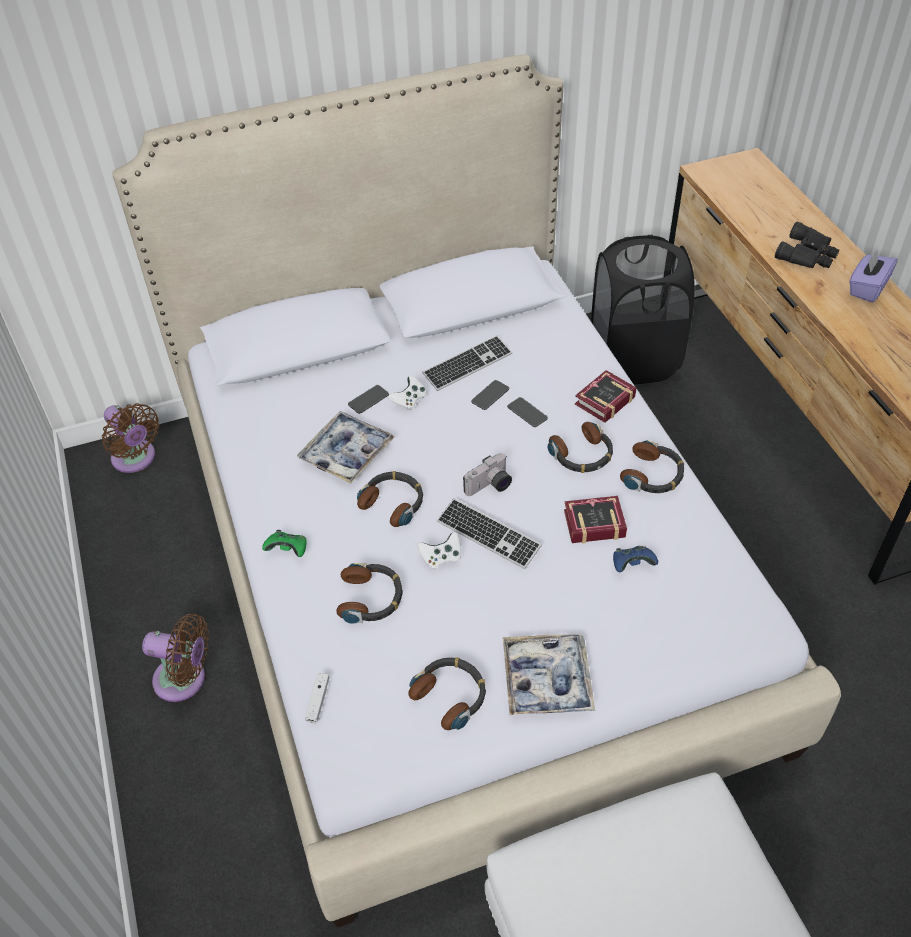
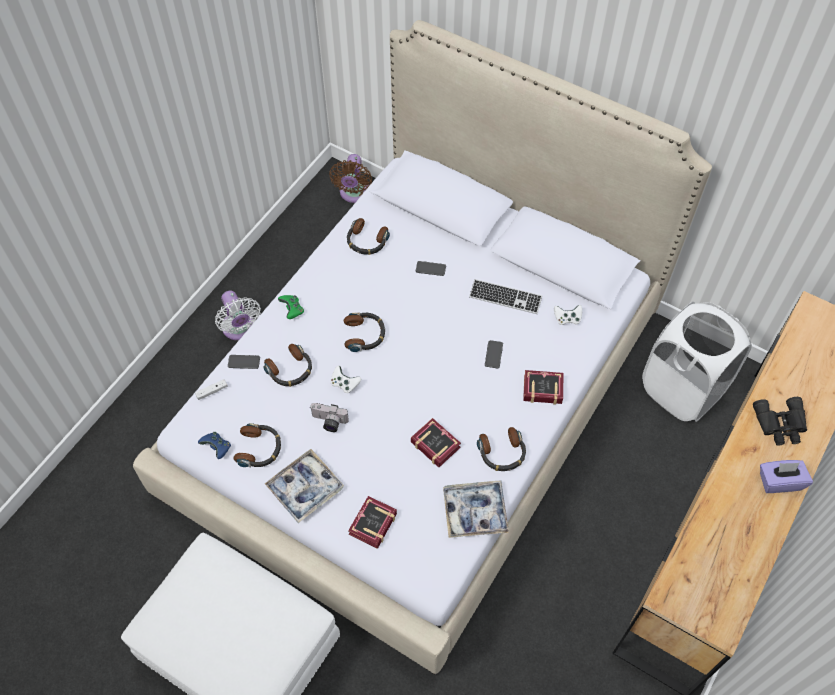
camera: 50 degrees right, 10 degrees up
(185, 680) = (240, 329): brown fan -> white fan
(346, 453) = (381, 287): tray -> tray (475, 512)
(409, 401) = (448, 289): white game controller -> white game controller (567, 319)
(488, 535) = (380, 396): keyboard -> none
(490, 395) = (490, 326): phone -> phone (244, 362)
(490, 486) = (417, 373): camera -> camera (328, 422)
(582, 455) = (484, 405): headphones -> headphones (366, 241)
(632, 565) = (421, 483): blue game controller -> blue game controller (217, 448)
(634, 359) = (682, 389): black laundry basket -> white laundry basket
(650, 642) = (371, 525): none -> book

